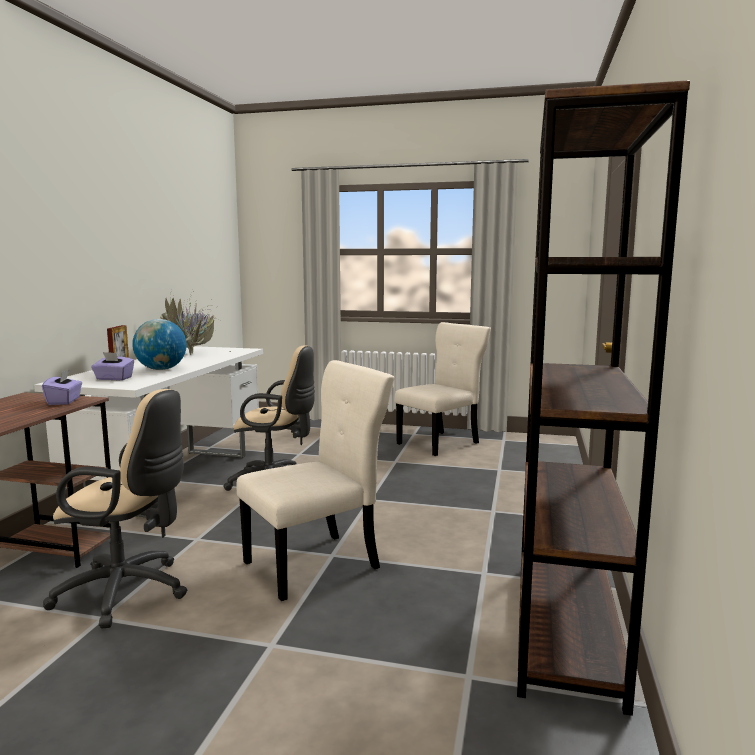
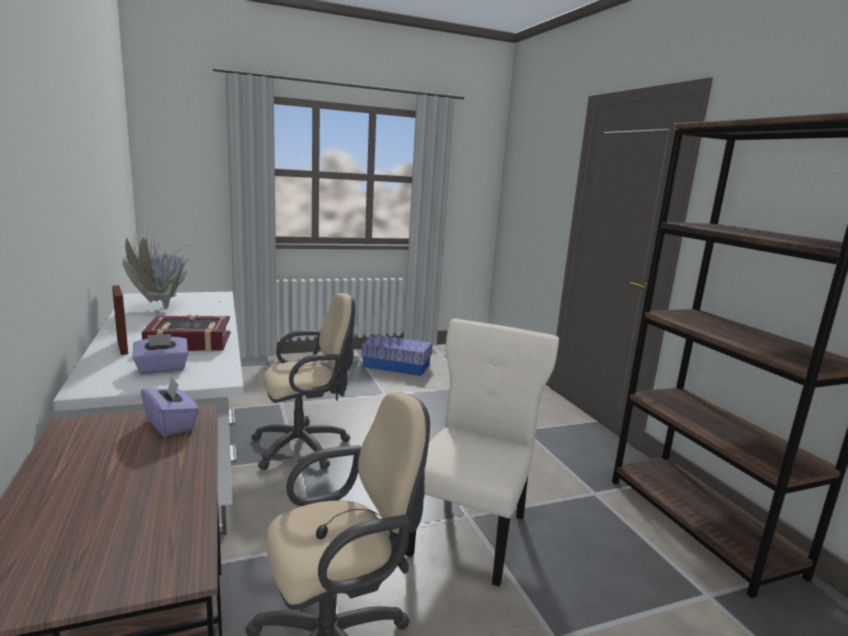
camera: 35 degrees left, 5 degrees up
(161, 369) = (189, 342): globe -> book
(441, 443) = (396, 366): beige chair -> storage box

